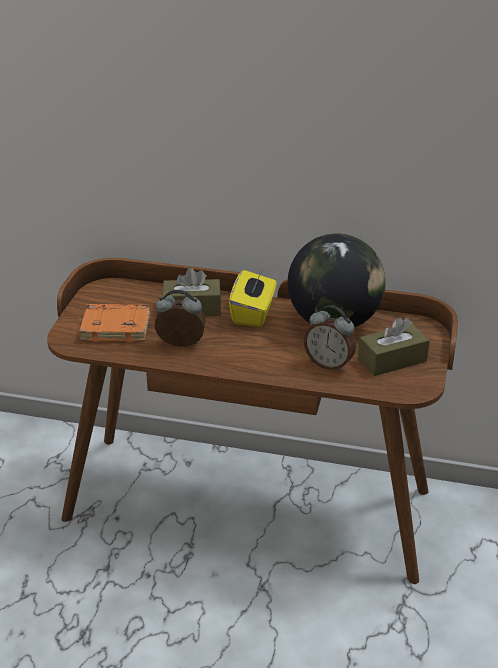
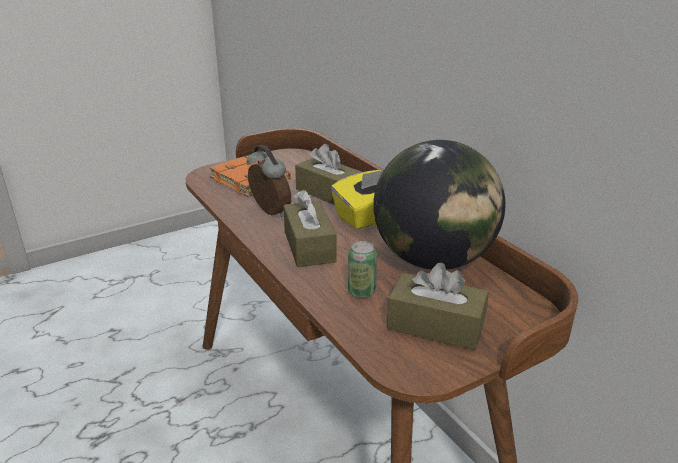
camera: 45 degrees right, 5 degrees down
(251, 353) = (309, 246): none -> brown tissue box
(329, 364) = (361, 292): alarm clock -> can

